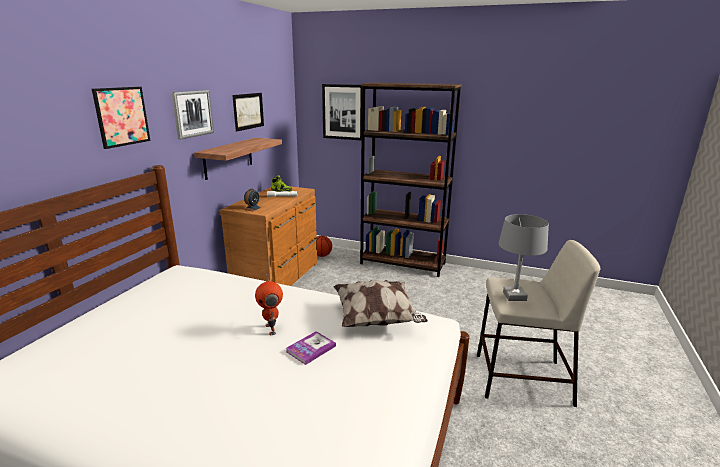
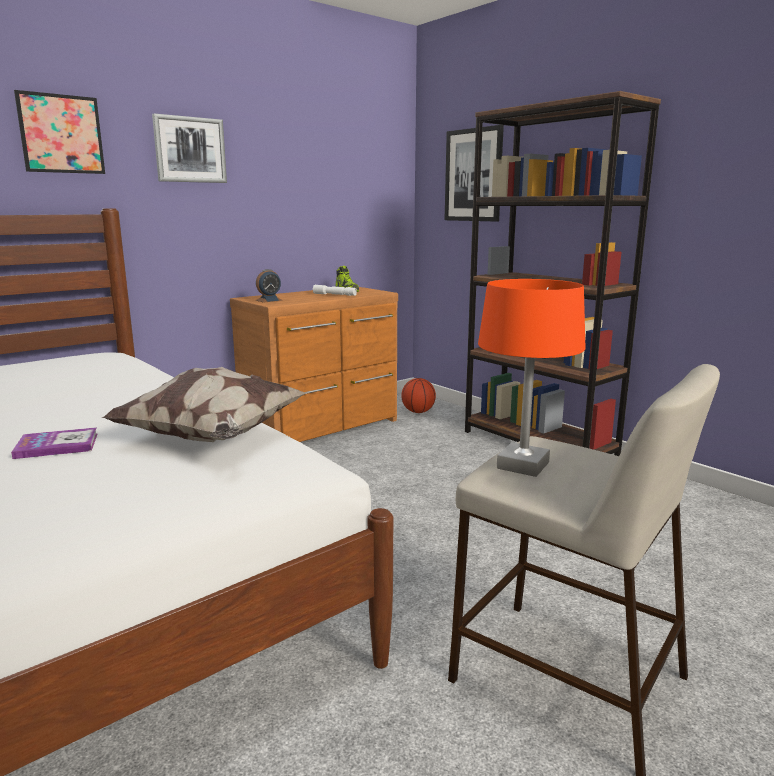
camera: 30 degrees right, 5 degrees down
(228, 158) = (257, 226): shelf -> none
(248, 111) = (305, 164): picture -> none
(272, 329) = (62, 417): toy robot -> none
(514, 296) = (522, 465): grey table lamp -> orange table lamp

